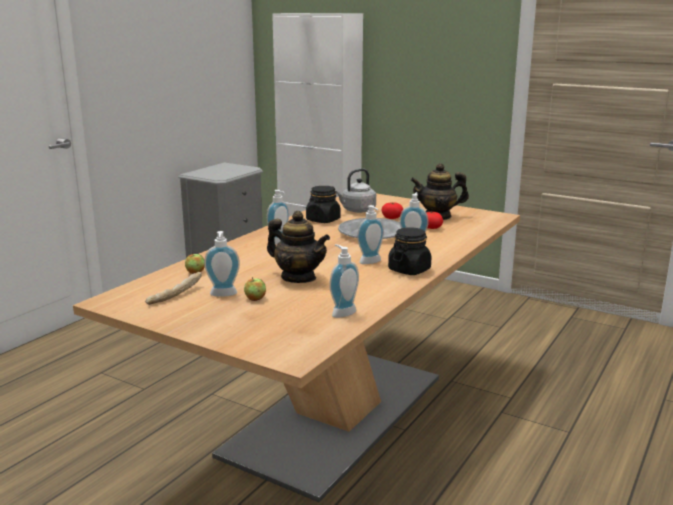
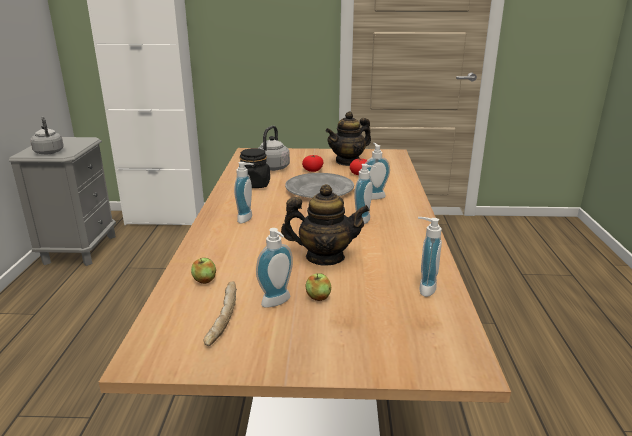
camera: 30 degrees left, 5 degrees up
(211, 174) = (49, 152): none -> grey kettle
(409, 270) = (407, 222): black jar -> none

